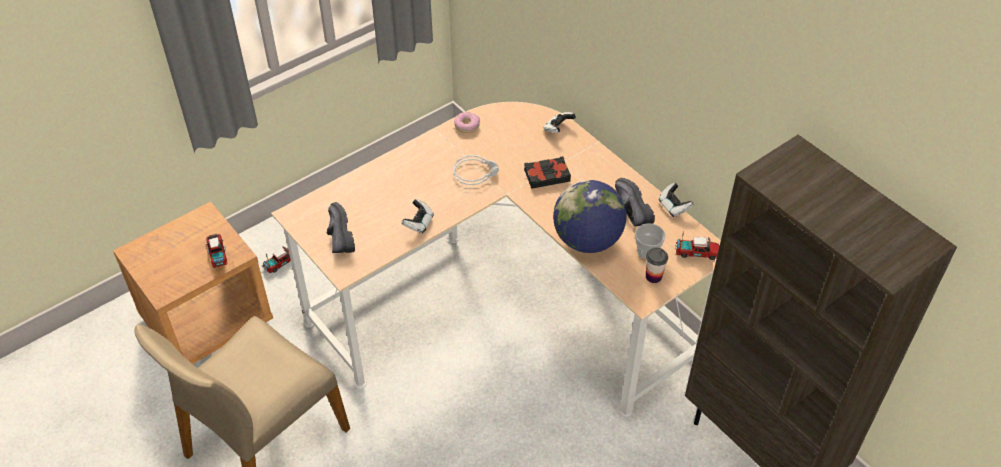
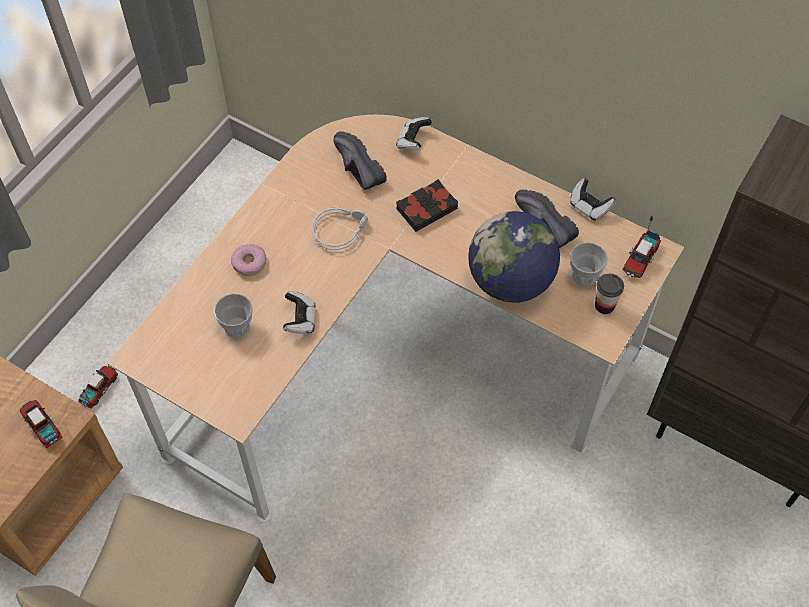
camera: 20 degrees left, 10 degrees up
(337, 236) = (207, 370): black shoe -> black shoe (354, 170)
(372, 215) = (237, 326): none -> cup
(467, 125) = (301, 168): donut -> donut (249, 263)
(697, 253) = (640, 259): toy truck -> toy truck turned 135 degrees clockwise

